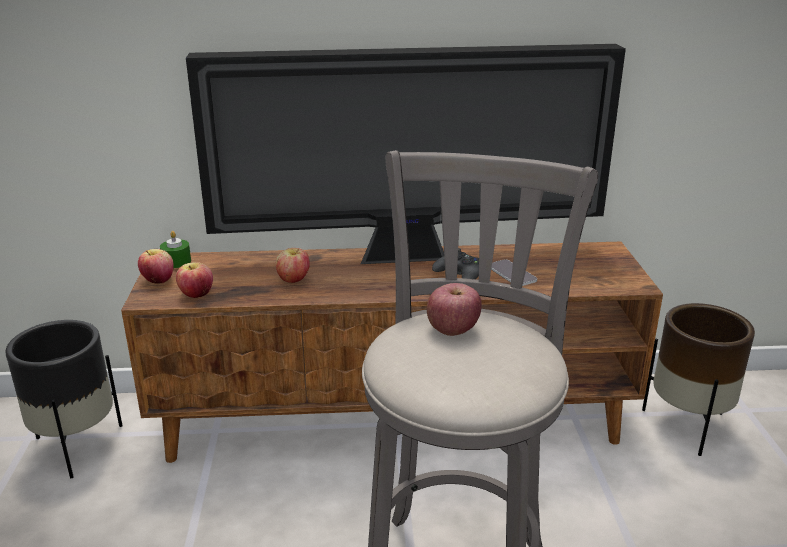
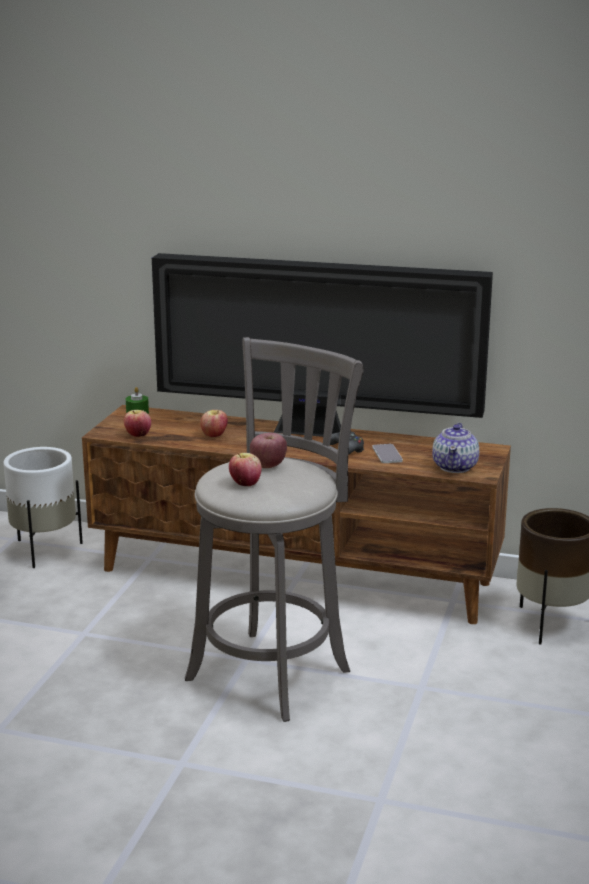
camera: 20 degrees right, 5 degrees down
(78, 446) = (45, 550): black planter -> white planter
(158, 281) = (117, 423): apple -> apple (245, 484)
(598, 278) = (455, 467): none -> teapot

